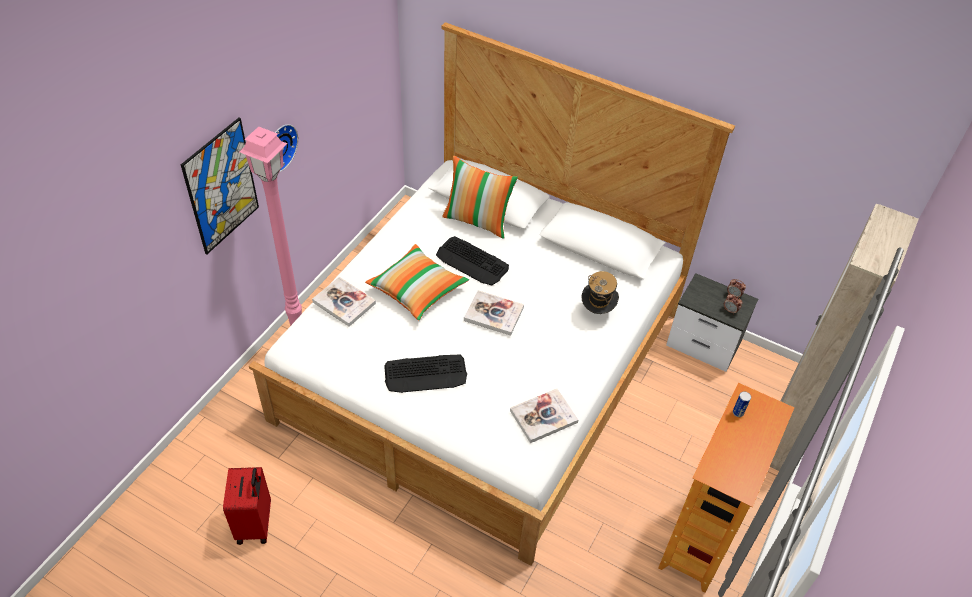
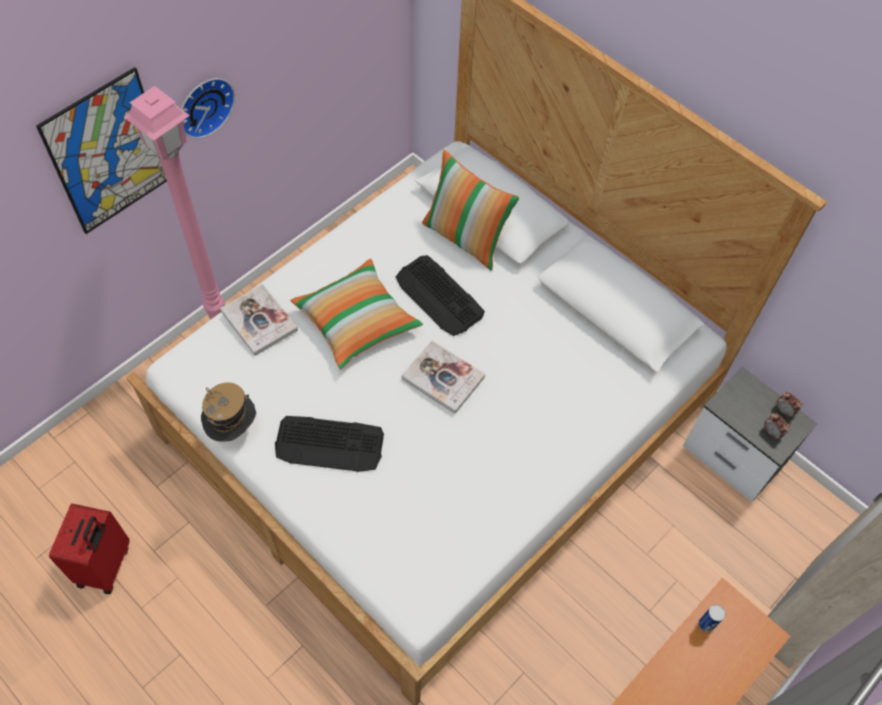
camera: 15 degrees right, 10 degrees up
(543, 416) = (460, 541): book -> none
(597, 311) = (581, 403): hat -> hat (233, 429)

